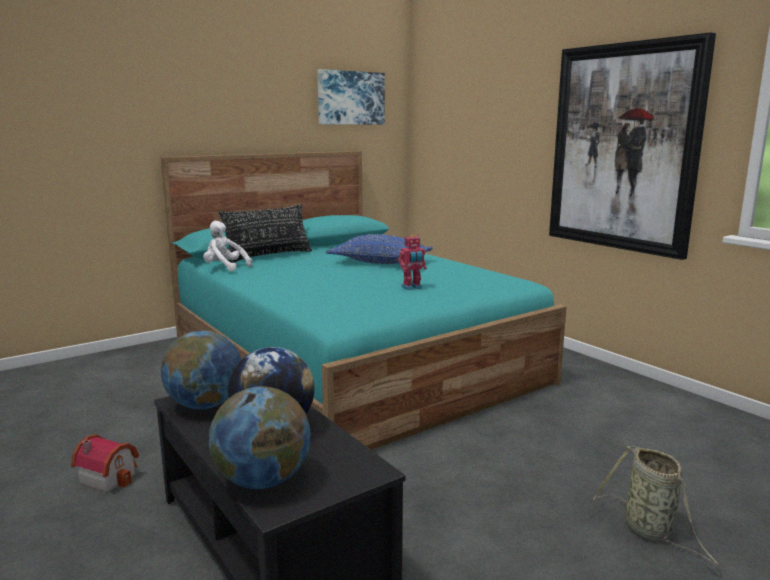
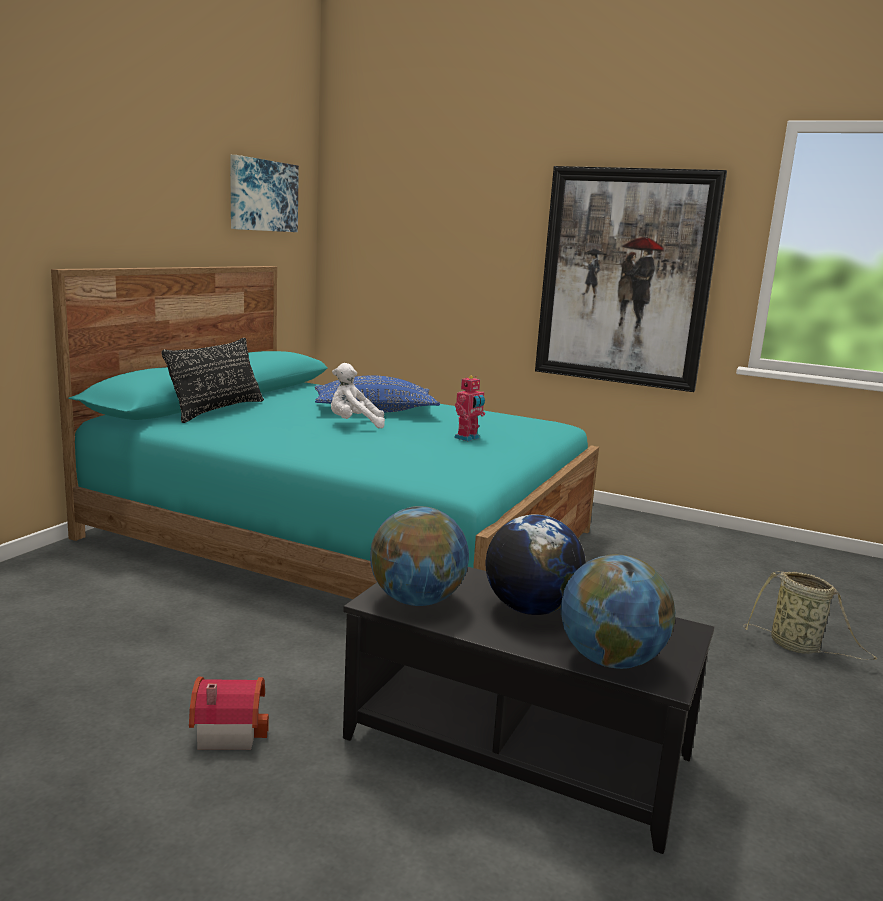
camera: 30 degrees left, 0 degrees up
(225, 268) = (190, 429): white plush toy -> white plush toy (354, 425)

